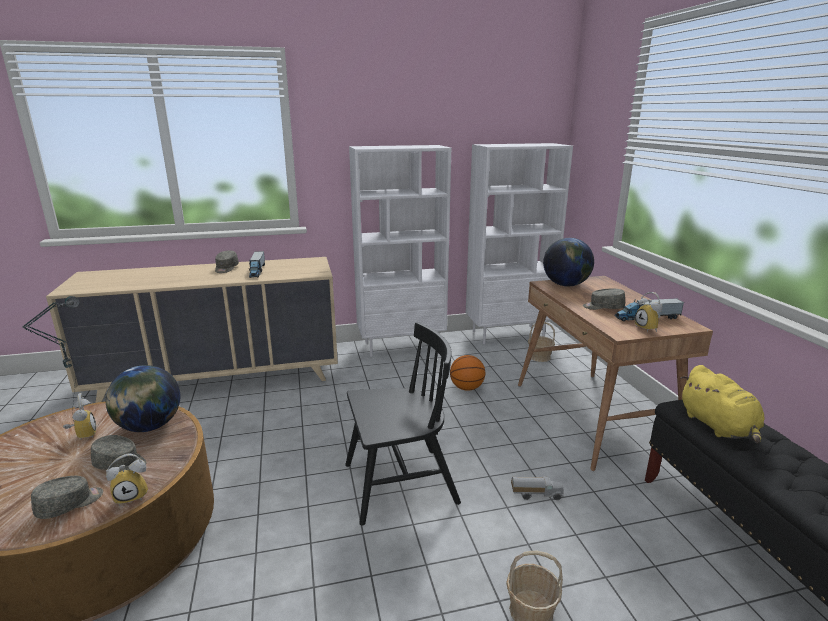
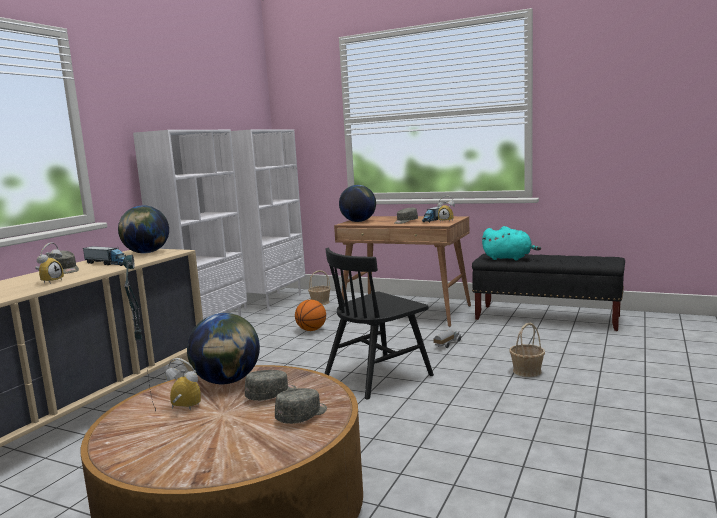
camera: 50 degrees left, 10 degrees down
(70, 504) = (302, 416): grey cap -> grey cap turned 45 degrees clockwise
(133, 495) = (331, 392): alarm clock -> alarm clock (50, 281)
(306, 266) = (146, 253): none -> globe
(399, 484) = (378, 376): black chair -> black chair turned 150 degrees counterclockwise
(718, 427) = (509, 258): yellow plush toy -> turquoise plush toy

